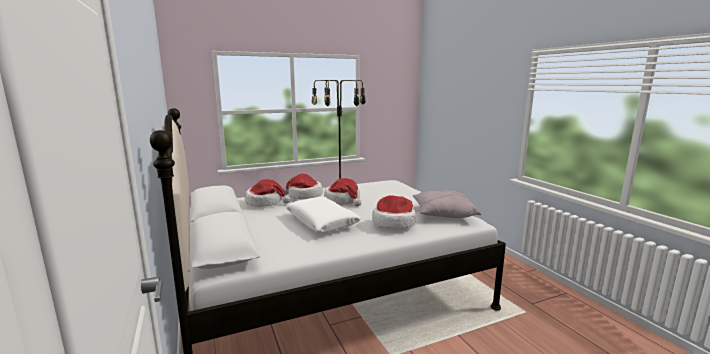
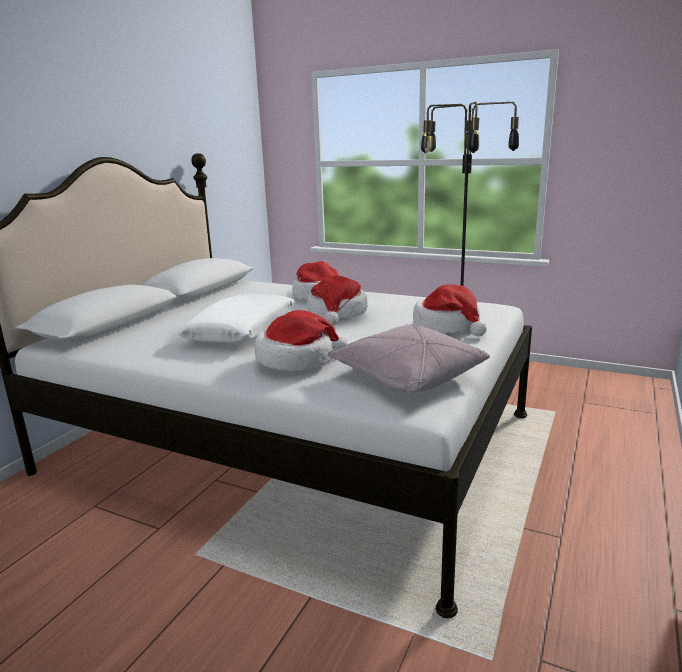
camera: 50 degrees right, 5 degrees up
(265, 202) = (260, 292): hat -> hat (448, 326)

